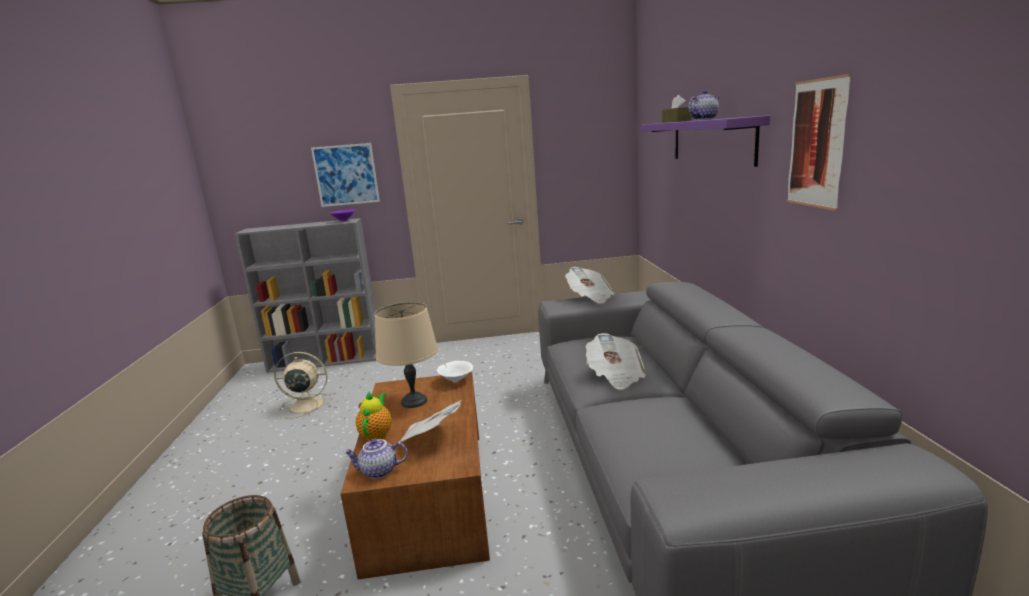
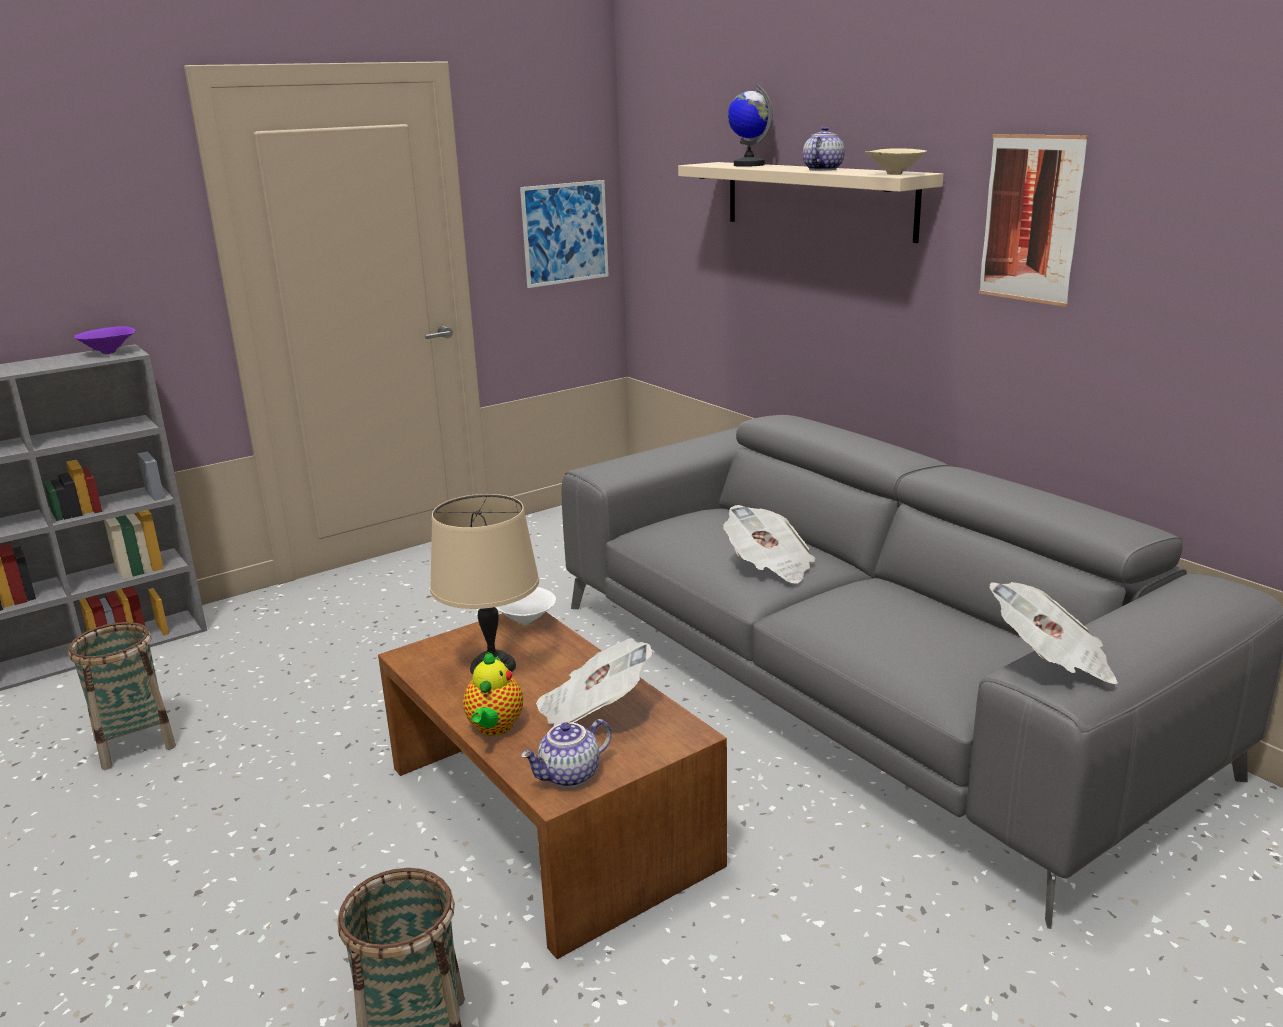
camera: 30 degrees left, 5 degrees up
(305, 405) = (134, 743): beige fan -> basket
(346, 175) = (96, 254): picture -> picture (565, 233)
(377, 434) = (494, 728): teapot -> teapot turned 150 degrees counterclockwise
(590, 297) = (645, 454): newspaper -> newspaper (1051, 661)
(676, 121) = (749, 165): brown tissue box -> globe
(711, 140) = (817, 199): purple shelf -> beige shelf
(731, 117) = (893, 174): none -> beige bowl

